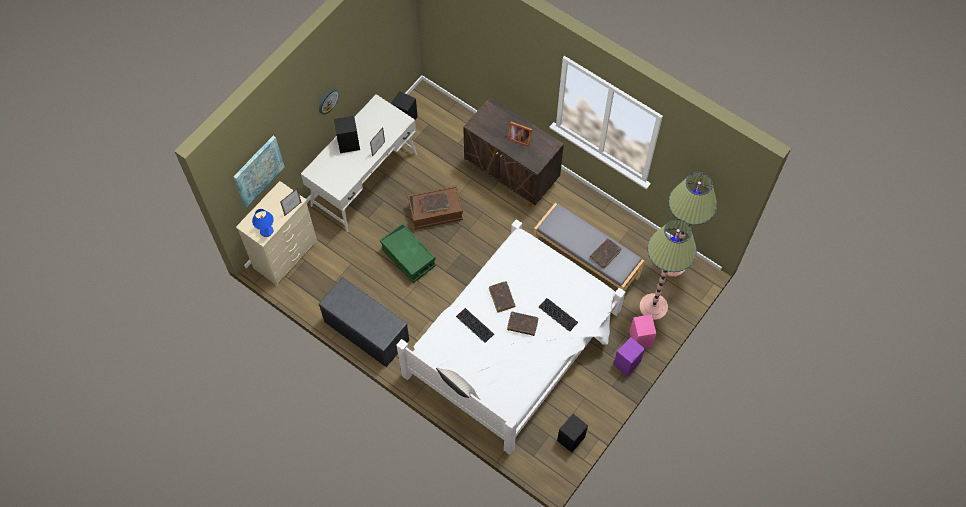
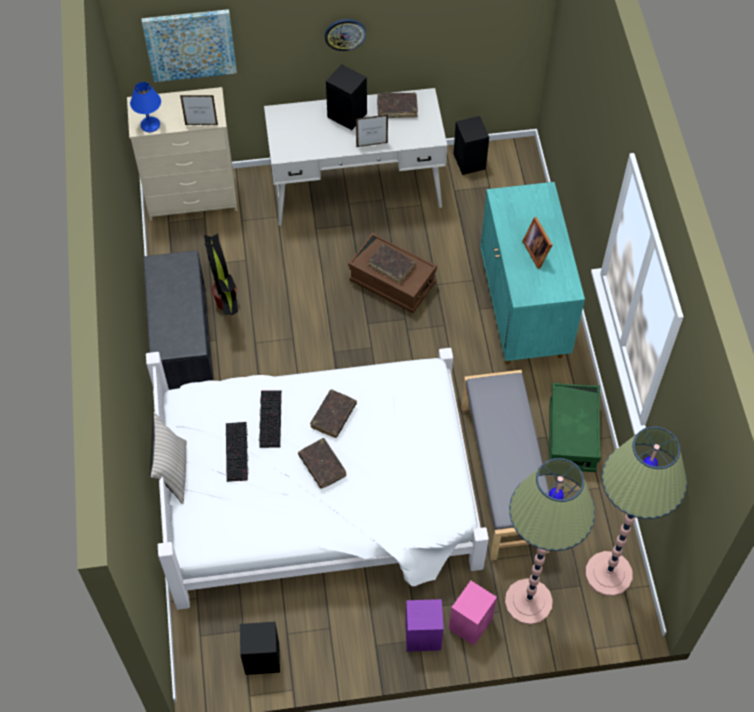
camera: 45 degrees right, 5 degrees down
(366, 293) = (226, 303): none -> potted plant
(408, 258) = (310, 304): green storage box -> green storage box (572, 436)
(512, 175) = (523, 313): brown cabinet -> turquoise cabinet
(558, 314) = (376, 492): keyboard -> keyboard (237, 452)
(605, 254) = (513, 476): brown book -> brown book (397, 108)

